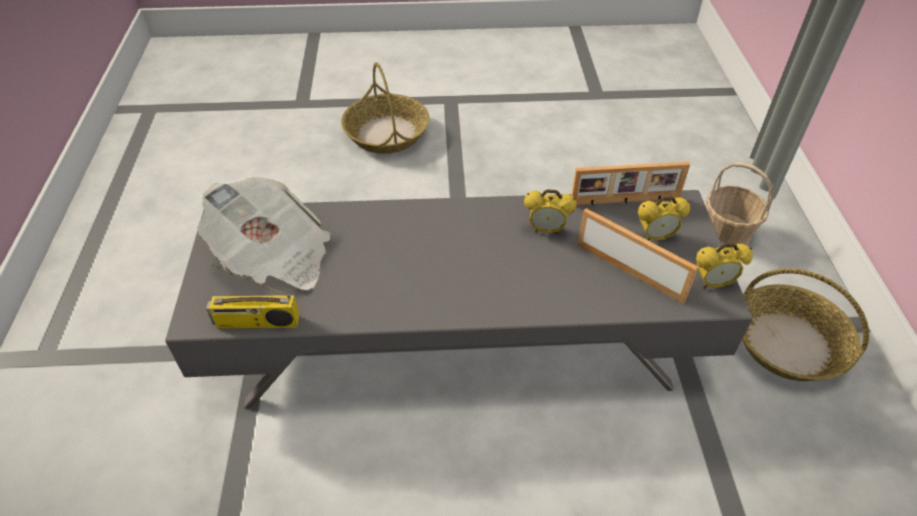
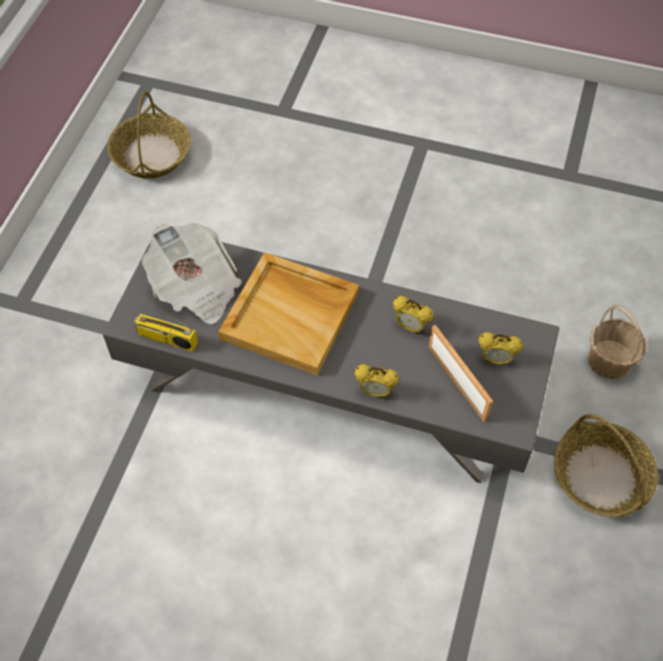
camera: 20 degrees right, 10 degrees up
(386, 133) = (347, 166): basket -> basket (151, 154)
(404, 254) = (291, 315): none -> beige tray
(625, 201) = (489, 319): picture frame -> none
(712, 284) = (517, 413): alarm clock -> alarm clock (375, 392)

